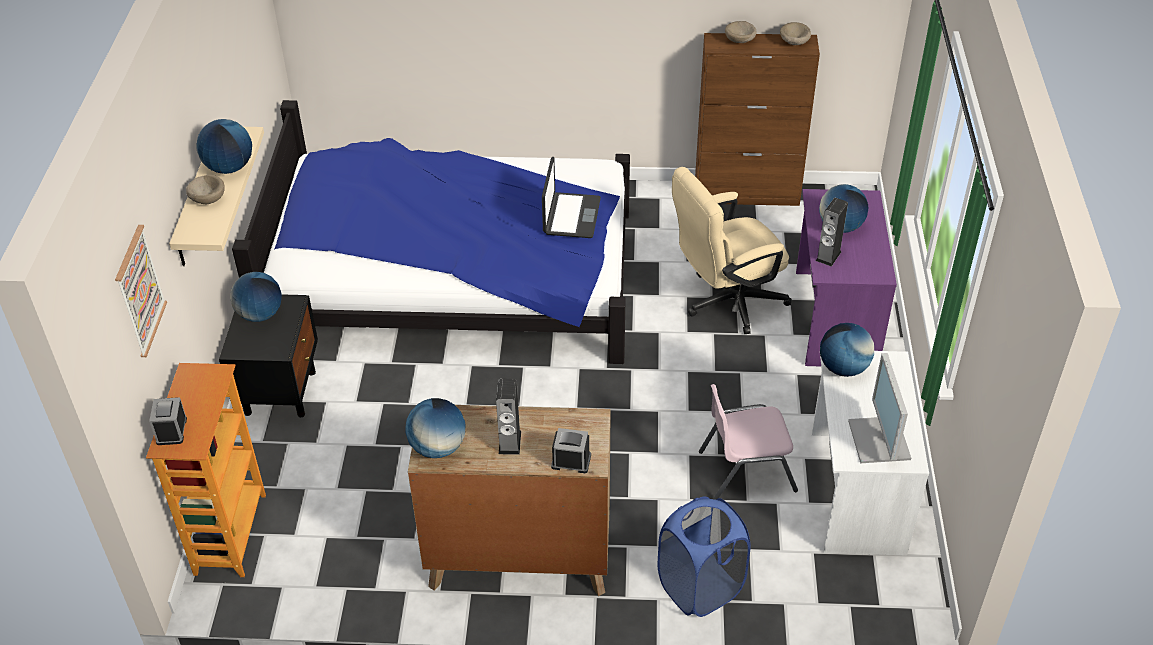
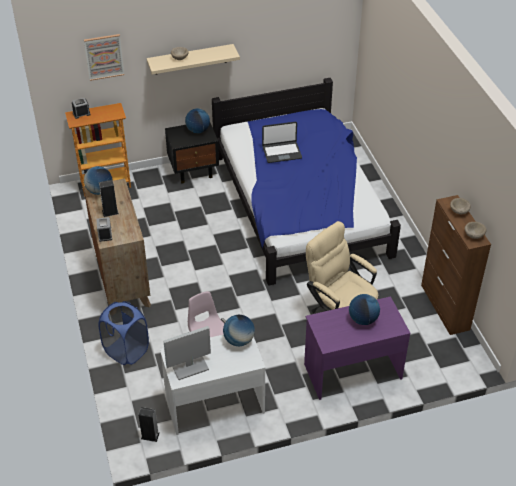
camera: 70 degrees right, 0 degrees up
(229, 167) = (204, 56): globe -> none
(571, 216) = (323, 212): laptop -> laptop (281, 152)
(828, 256) = (332, 318): speaker -> speaker (150, 436)

